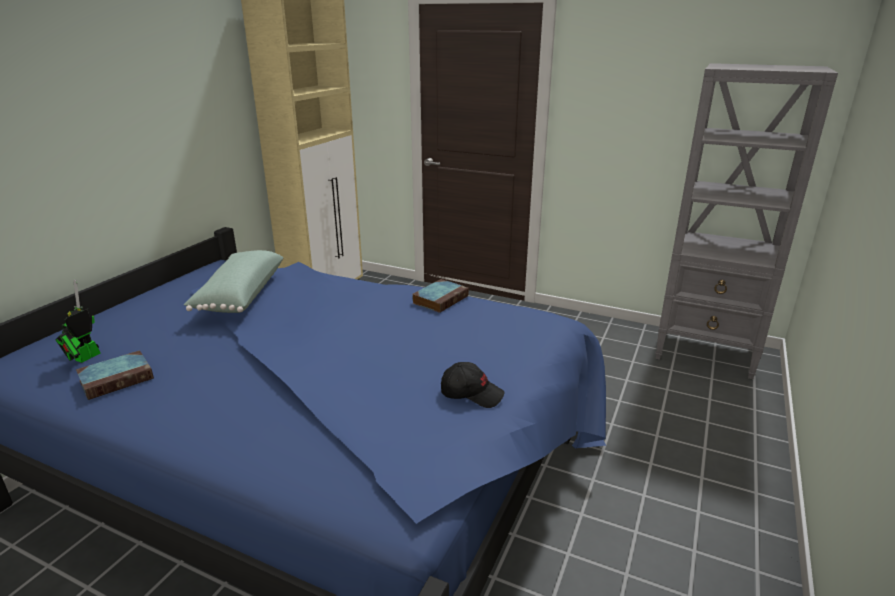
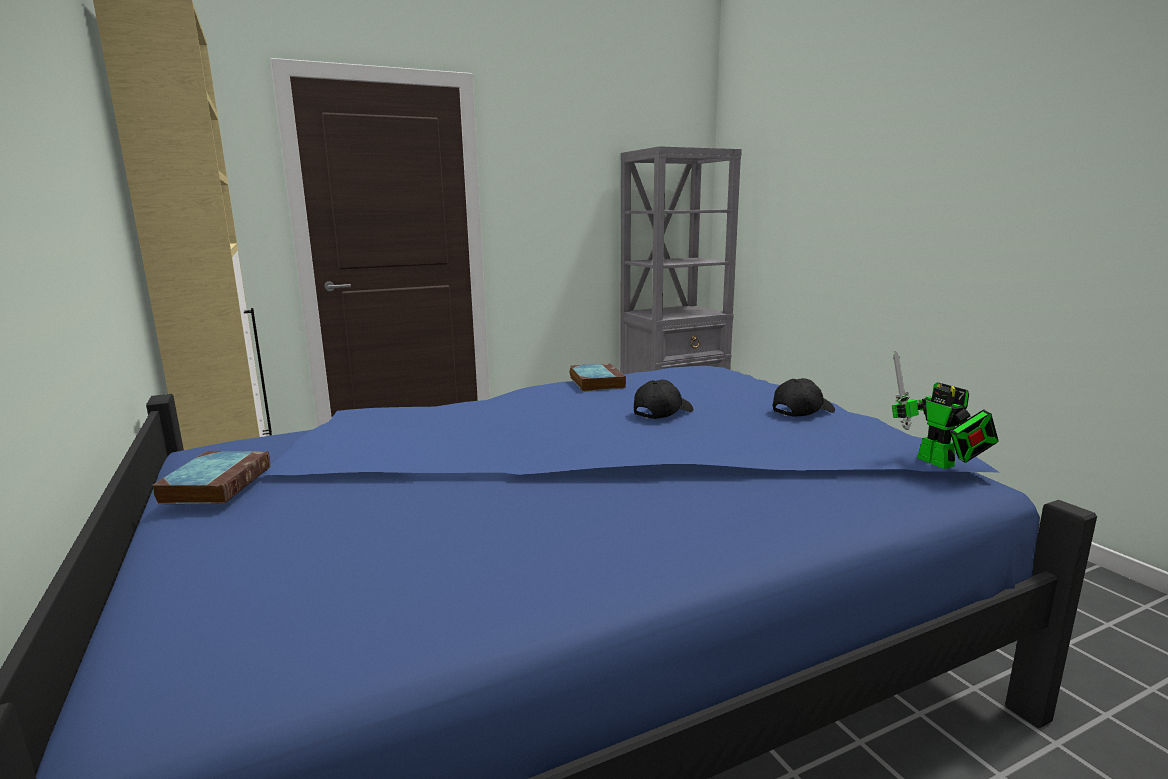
camera: 50 degrees left, 10 degrees down
(84, 358) = (320, 597): toy robot -> toy robot (940, 464)
(118, 378) = (461, 576): book -> book (217, 484)
(239, 295) = (368, 450): green pillow -> none
(396, 343) = (662, 412): none -> black cap

